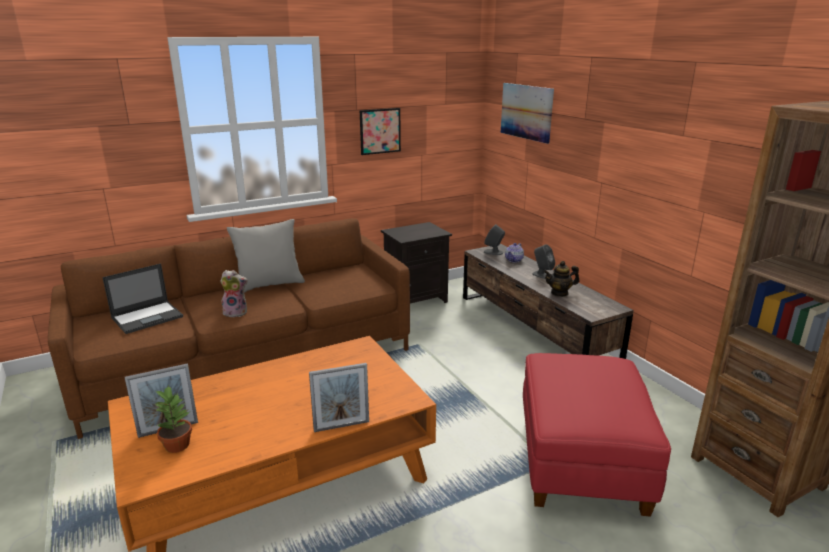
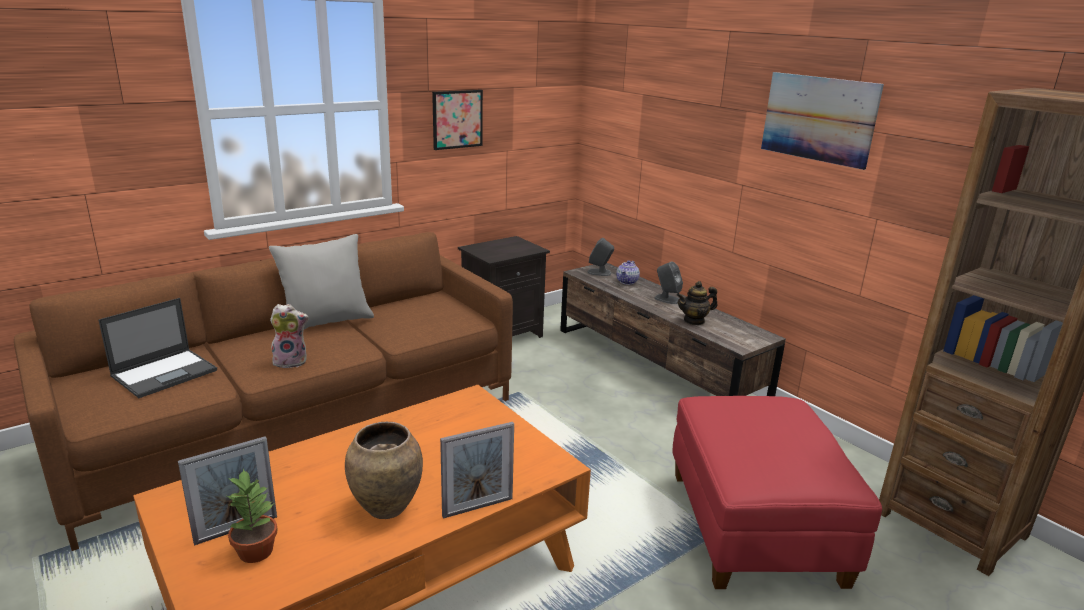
camera: 10 degrees left, 0 degrees up
(275, 422) = (386, 508): none -> brown vase
(526, 112) = (640, 98): picture -> picture (818, 118)

